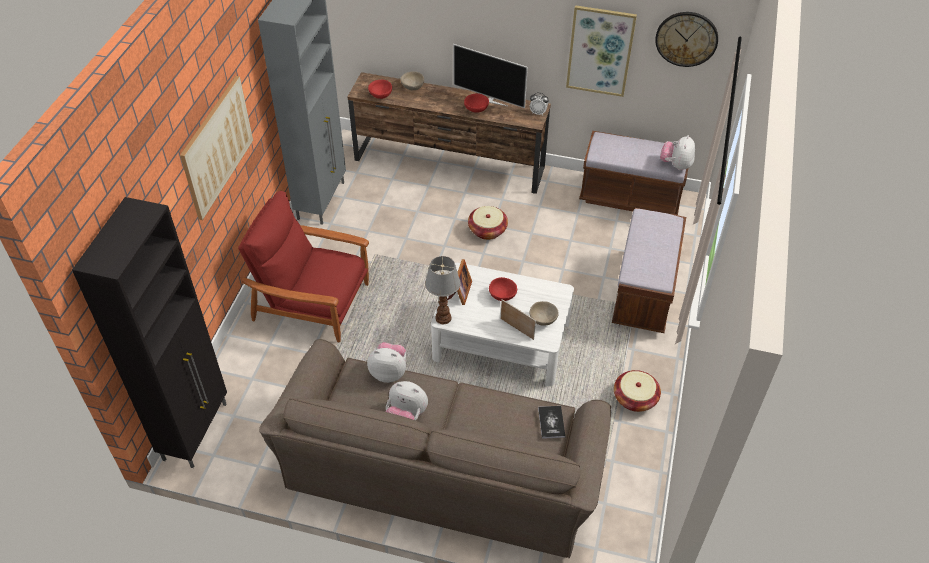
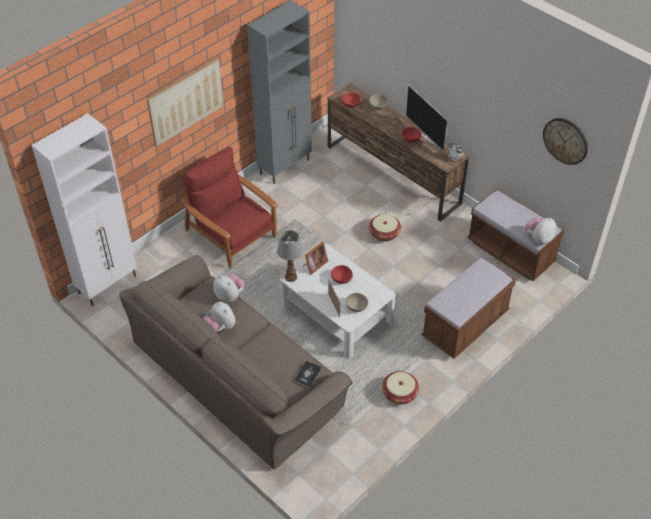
camera: 30 degrees right, 0 degrees up
(196, 430) = (108, 284): black cabinet -> white cabinet
(600, 51) = (506, 127): picture -> none

